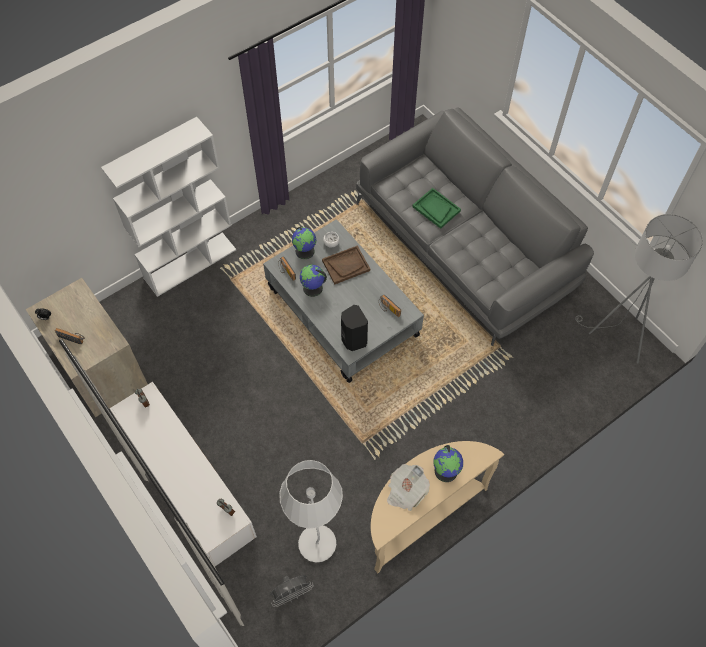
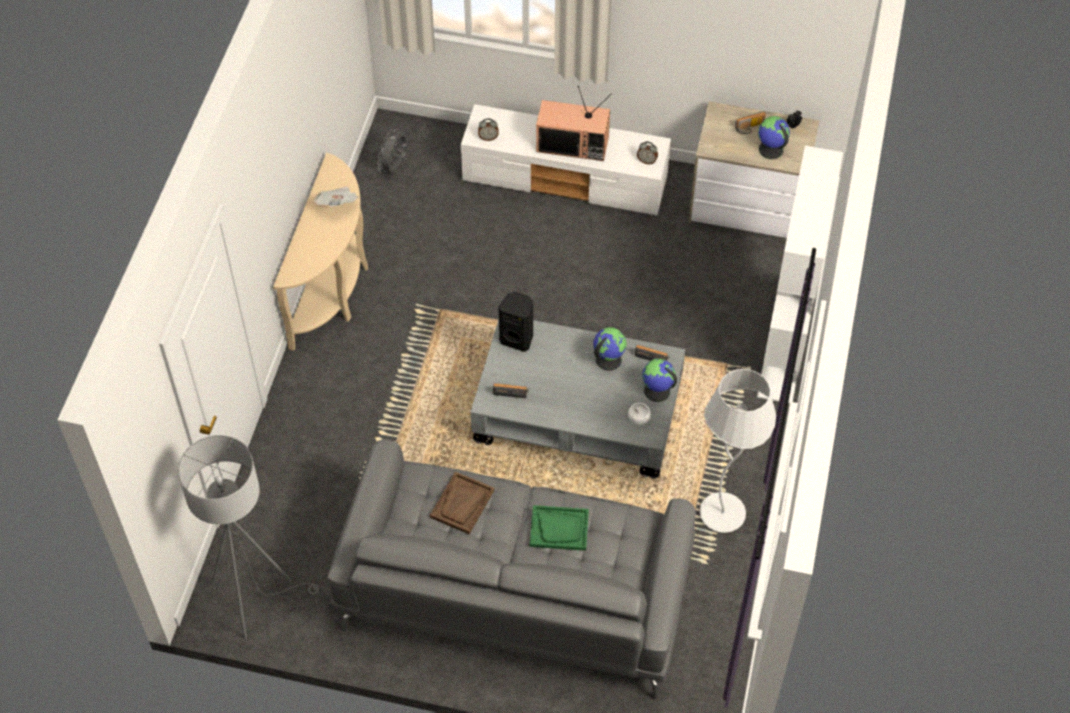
camera: 140 degrees right, 5 degrees down
(175, 456) = (573, 143): none -> television
(317, 544) = (407, 211): white floor lamp -> white floor lamp (722, 514)
(346, 265) = (599, 406): brown tray -> brown tray (462, 504)
(446, 471) = (315, 241): globe -> globe (770, 150)

